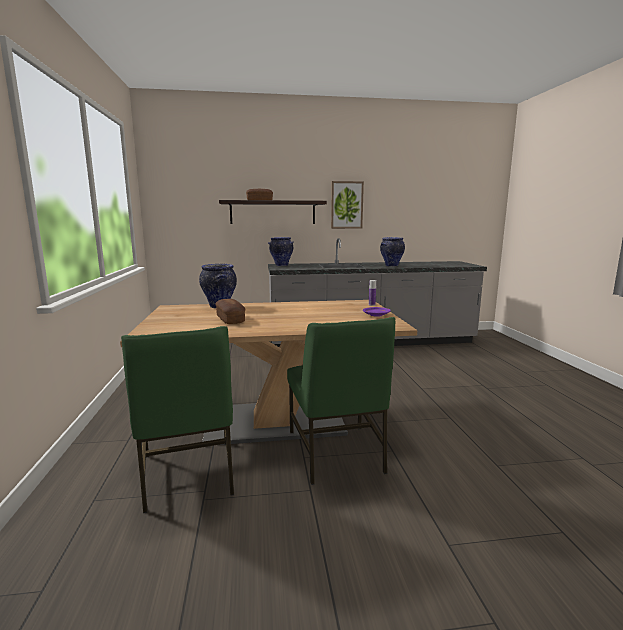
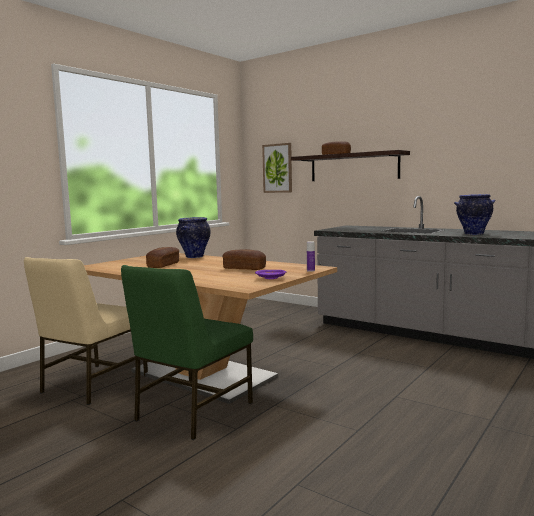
camera: 45 degrees right, 5 degrees down
(188, 474) = (92, 384): green chair -> beige chair
(281, 265) = (348, 227): vase -> none
(318, 311) = (244, 268): none -> bread
(346, 205) = (441, 153): picture -> picture (277, 168)

